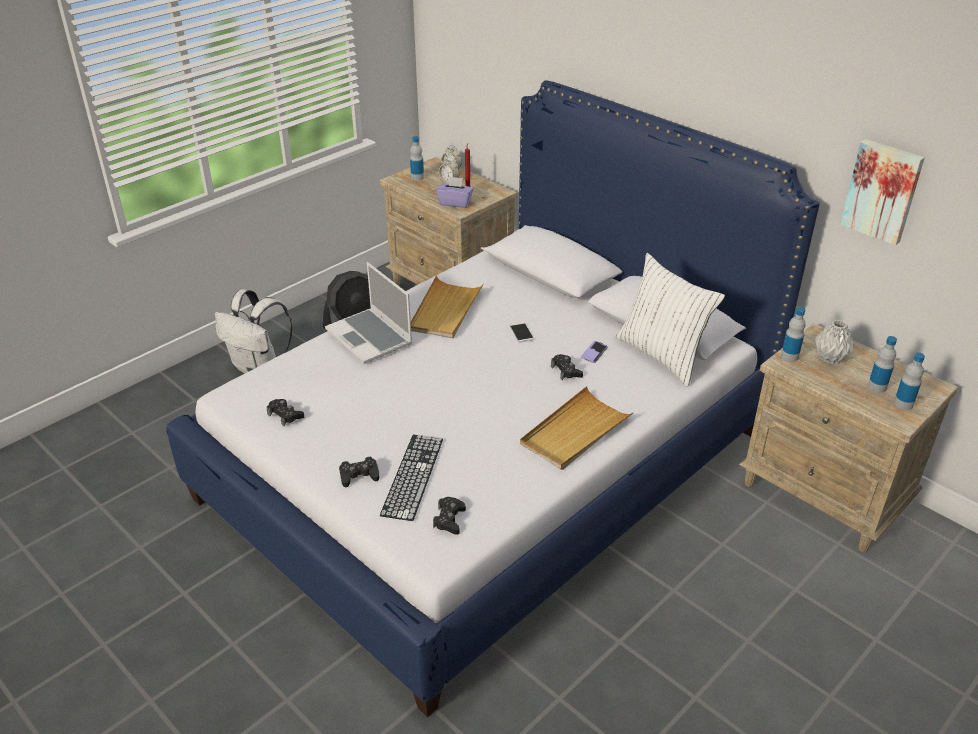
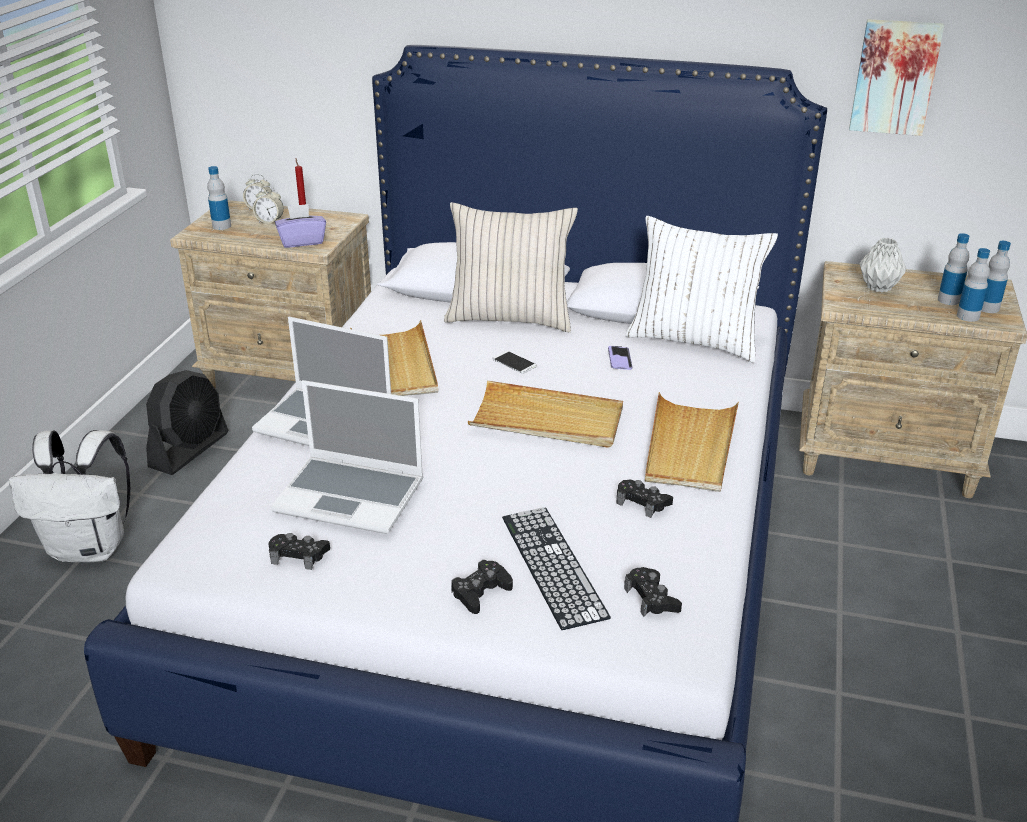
camera: 30 degrees left, 5 degrees down
(342, 390) = (352, 496): none -> laptop
(501, 381) = (547, 420): none -> beige tray
(551, 298) = (510, 318): none -> beige pillow
(566, 371) = (609, 387): black game controller -> black game controller (643, 503)
(789, 356) = (840, 296): bottle -> bottle (968, 316)

